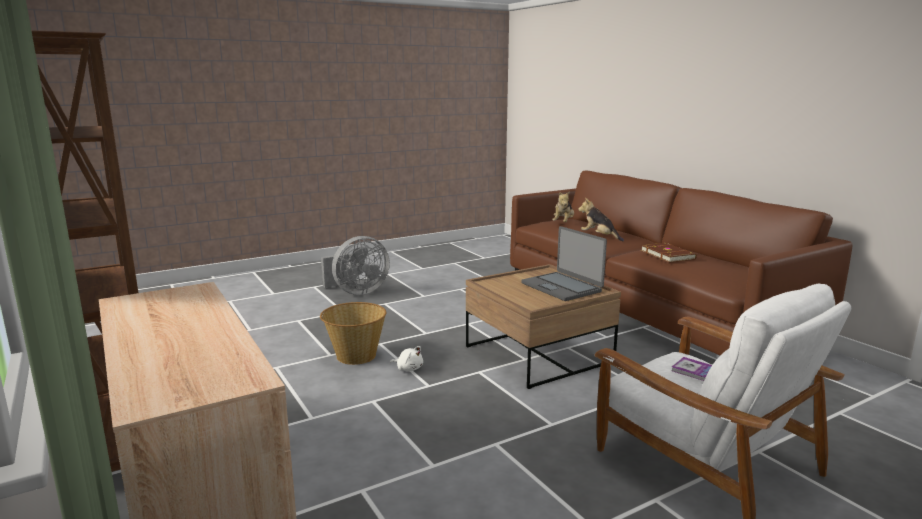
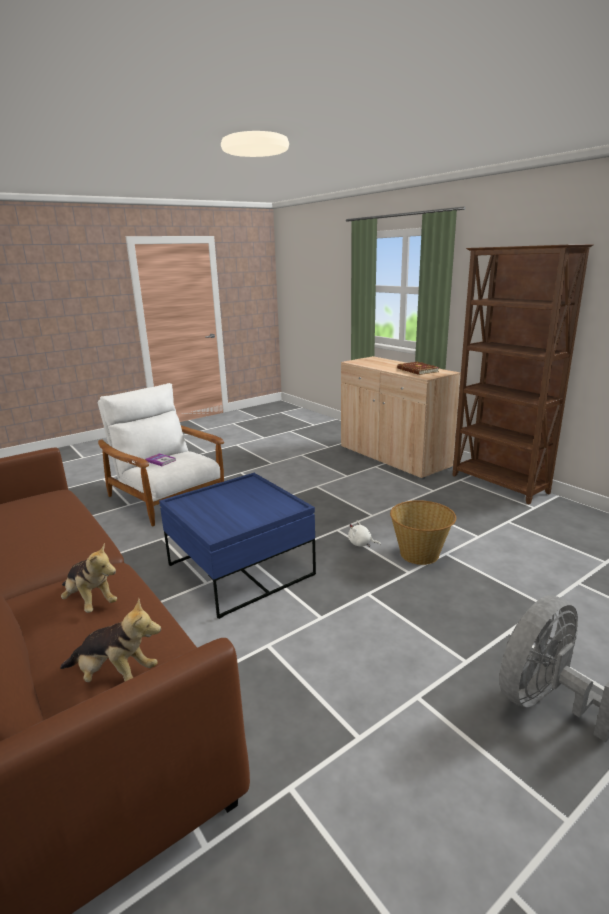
camera: 175 degrees right, 5 degrees up
(538, 354) = (240, 570): brown coffee table -> blue coffee table
(562, 287) = (213, 506): laptop -> none
(563, 223) = (114, 676): plush toy -> plush toy turned 90 degrees clockwise
(668, 255) = (51, 536): brown book -> brown book (417, 370)

